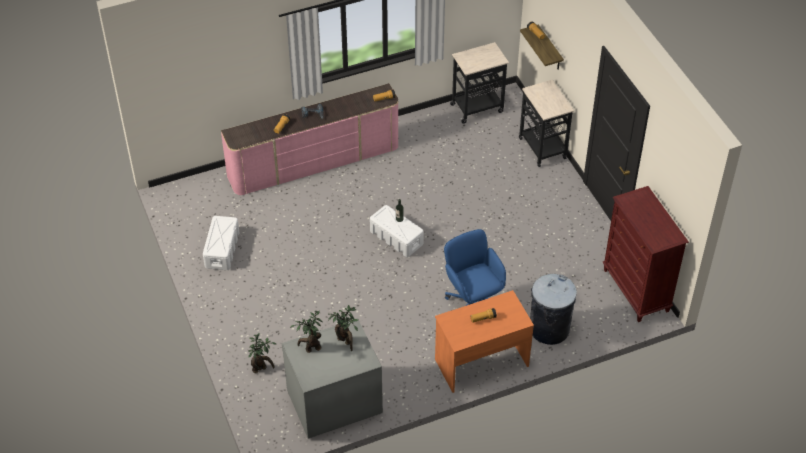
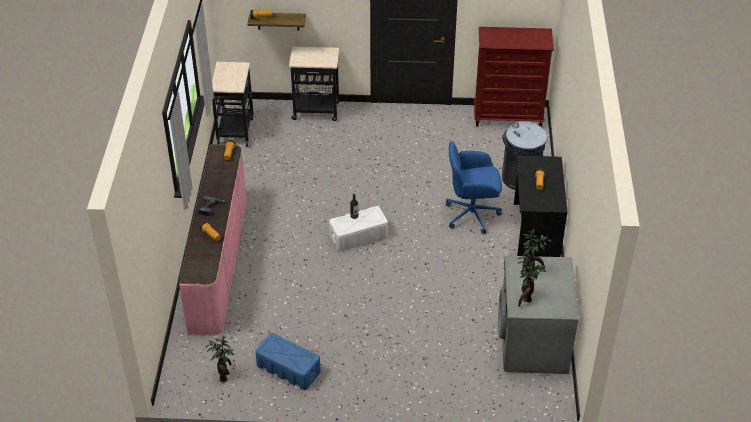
camera: 65 degrees left, 5 degrees down
(222, 249) = (288, 369): white storage box -> blue storage box
(261, 368) = (464, 384): potted plant -> potted plant (224, 374)
(481, 362) = (535, 231): orange desk -> black desk

